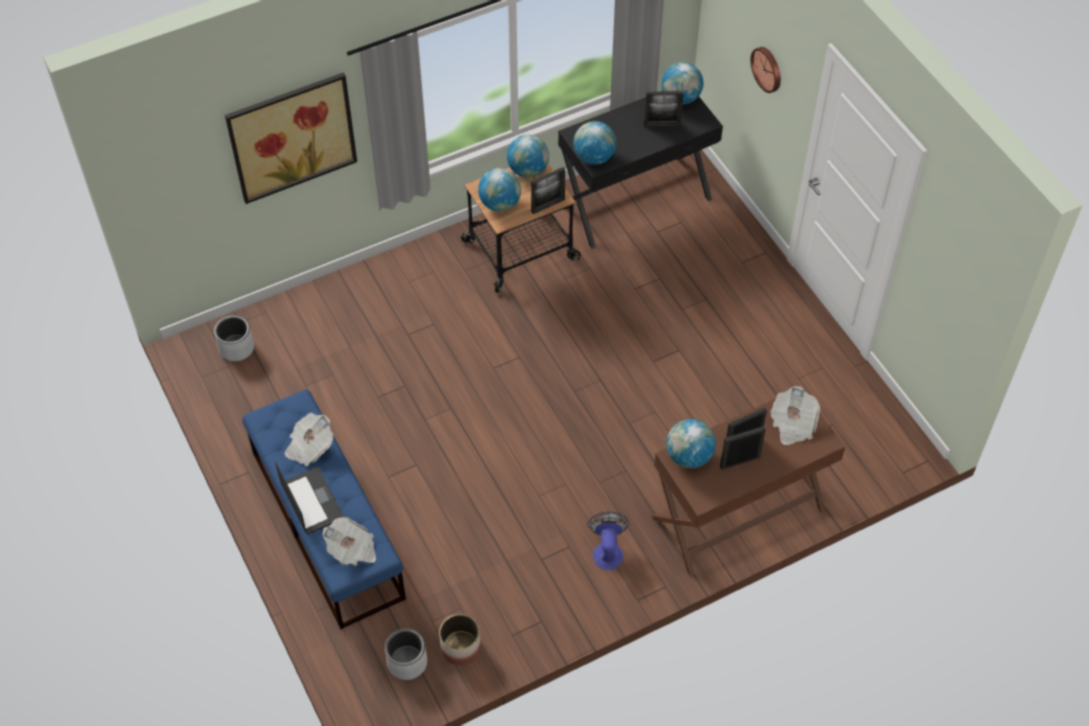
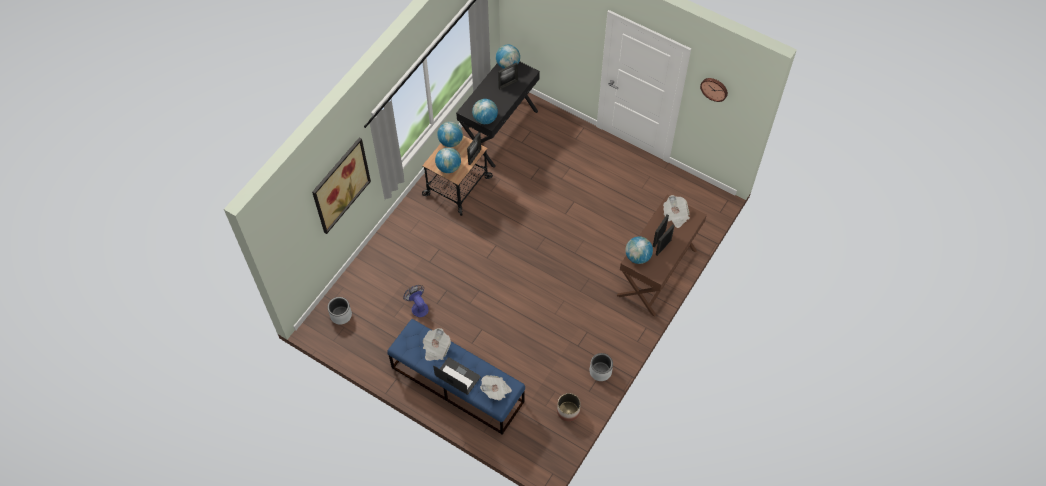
camera: 30 degrees left, 5 degrees up
(407, 662) = (546, 432): grey planter -> grey planter (600, 371)
(607, 550) = (606, 324): fan -> fan (418, 306)
(768, 69) = (562, 32): wall clock -> wall clock (714, 88)

